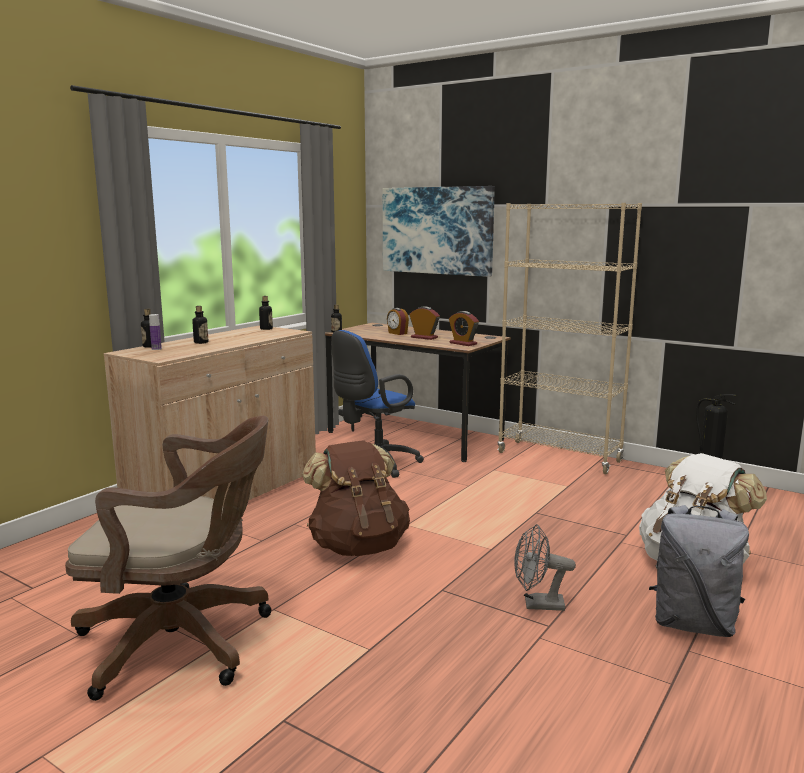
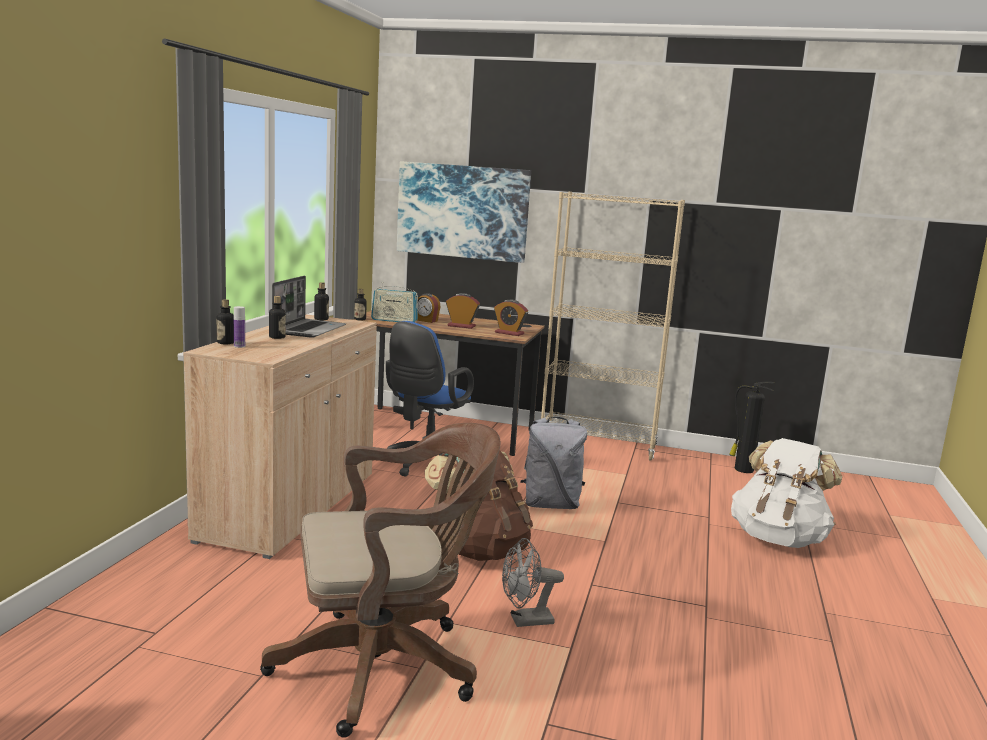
camera: 20 degrees left, 0 degrees up
(240, 337) = (309, 330): none -> laptop
(366, 333) = (394, 320): none -> radio
(537, 605) = (683, 588): grey fan -> grey fan (525, 621)
(693, 624) = (813, 590): grey backpack -> grey backpack (551, 505)

